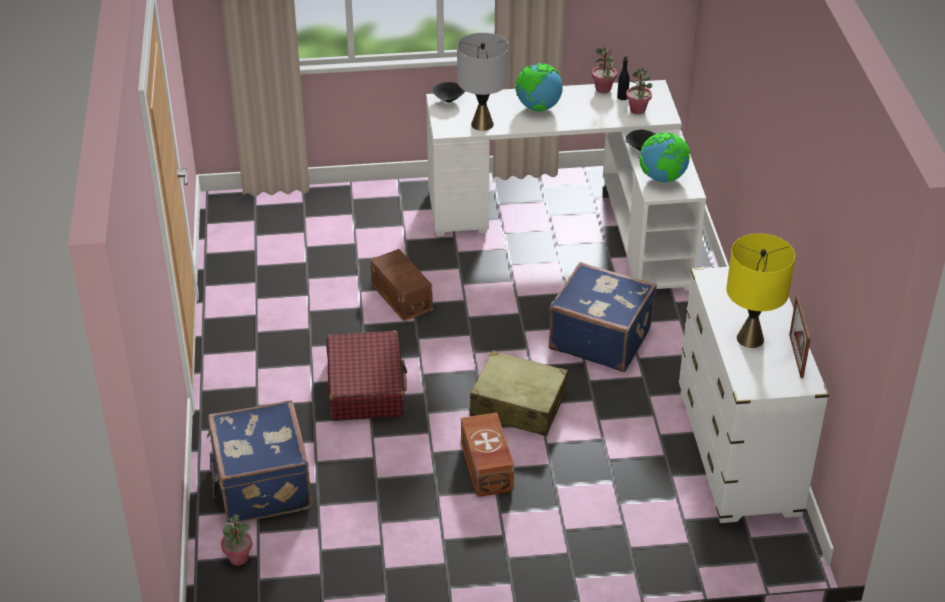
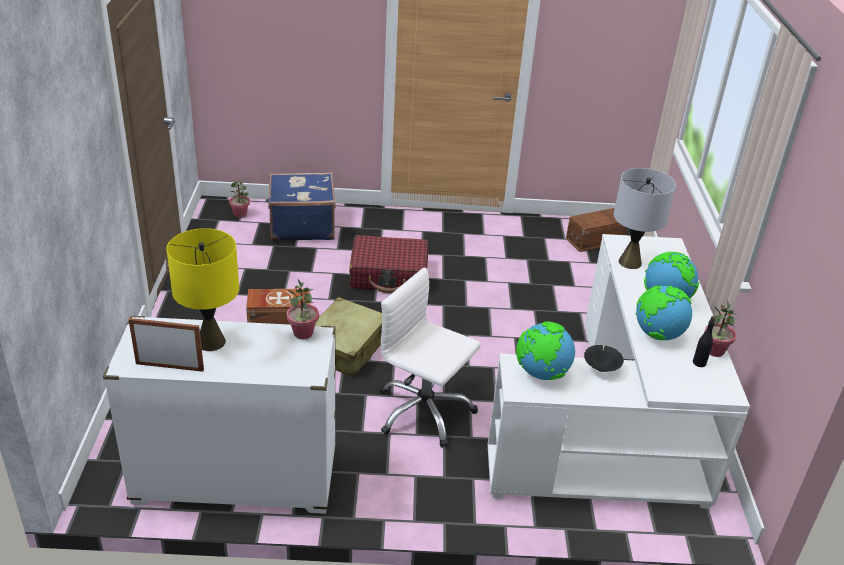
camera: 95 degrees right, 5 degrees down
(402, 296) = (499, 303): brown storage box -> brown storage box (595, 241)
(448, 101) = (670, 248): black bowl -> none
(593, 115) = (657, 335): none -> globe
(600, 338) = (424, 412): blue suitcase -> white office chair
(638, 110) = (672, 370): potted plant -> potted plant (303, 333)

